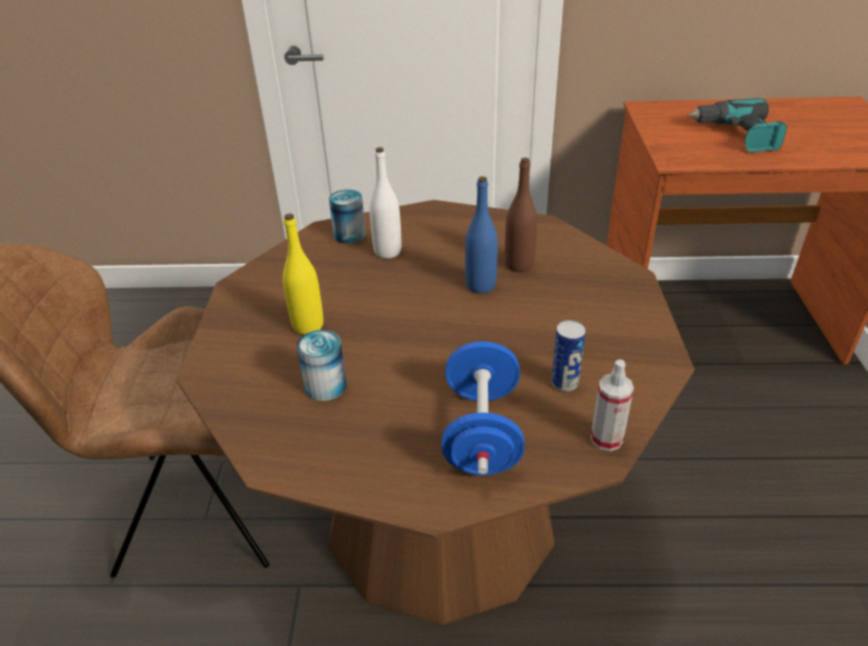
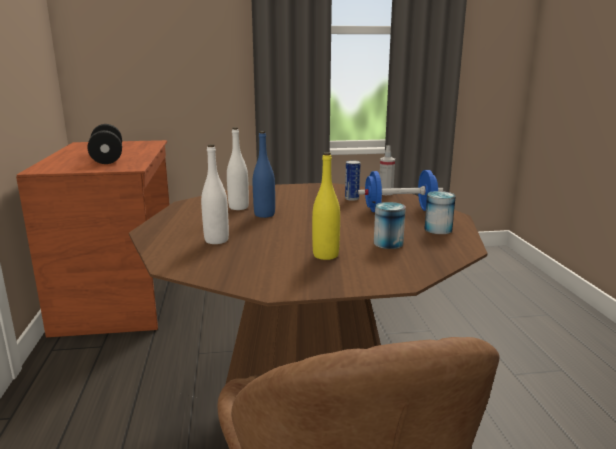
camera: 100 degrees left, 20 degrees down
(349, 235) = (184, 255): can -> can (438, 229)
(519, 265) = (238, 207): brown bottle -> white bottle
(737, 136) = (107, 158): power drill -> black dumbbell

